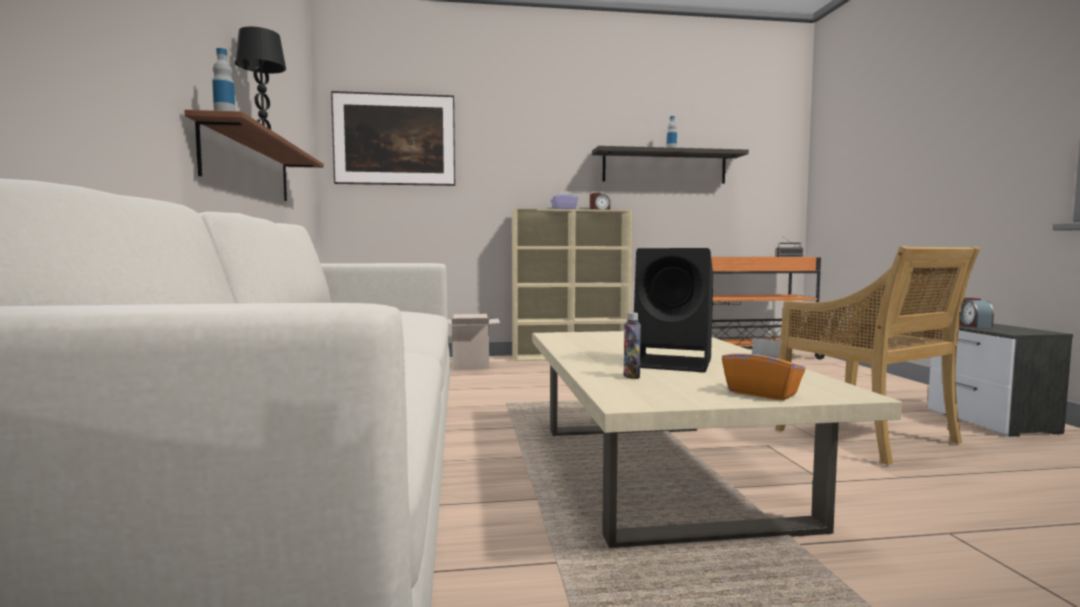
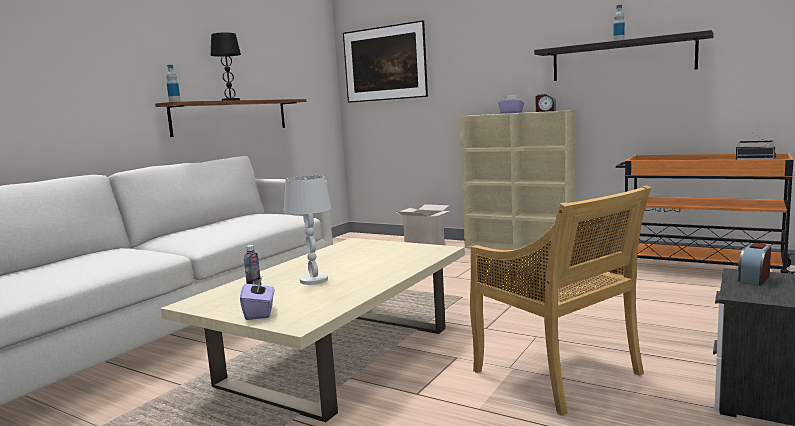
camera: 40 degrees right, 5 degrees up
(675, 363) = (314, 280): black speaker -> white table lamp
(762, 393) = (260, 313): orange tissue box -> purple tissue box
(868, 437) = (558, 374): beige chair -> beige chair turned 45 degrees counterclockwise

